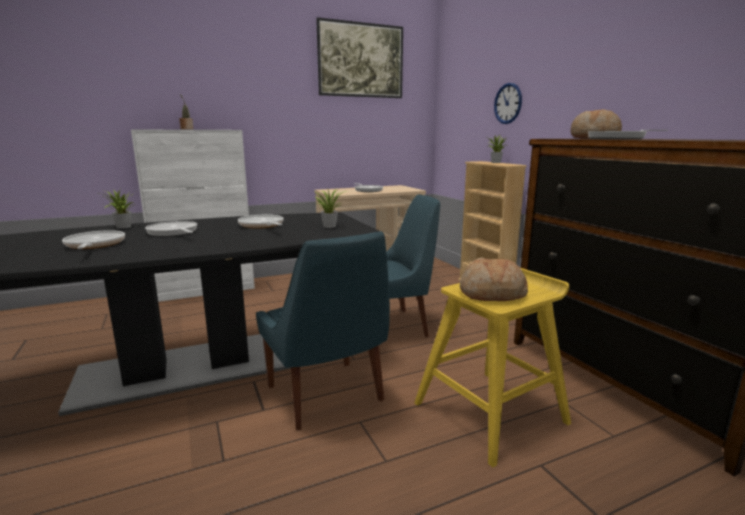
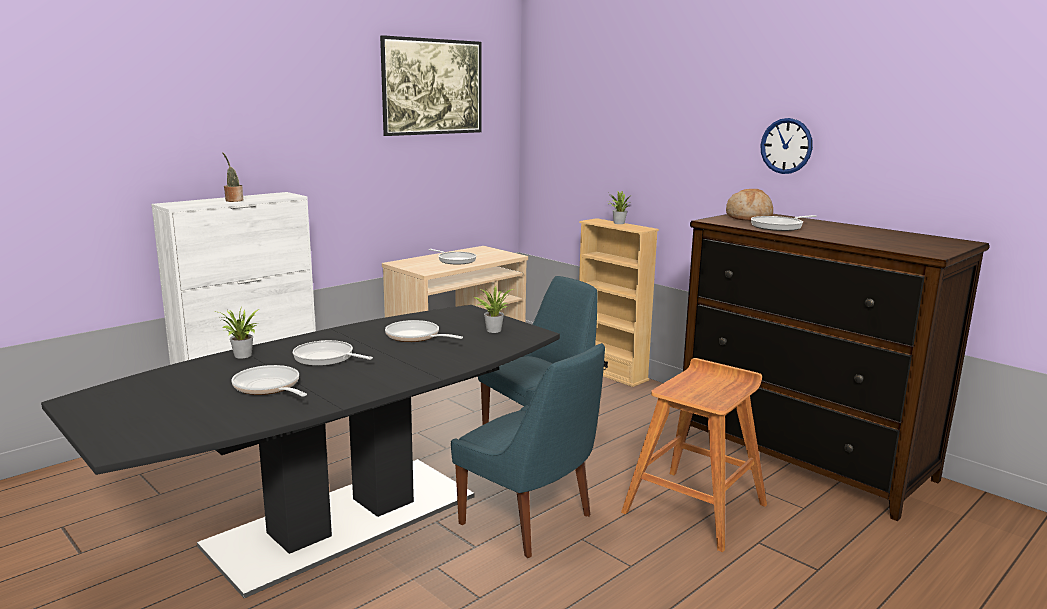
camera: 20 degrees left, 0 degrees up
(491, 412) = (695, 507): yellow stool -> brown stool
(492, 294) = (701, 392): bread -> none
(508, 103) = (629, 153): wall clock -> wall clock (786, 146)

